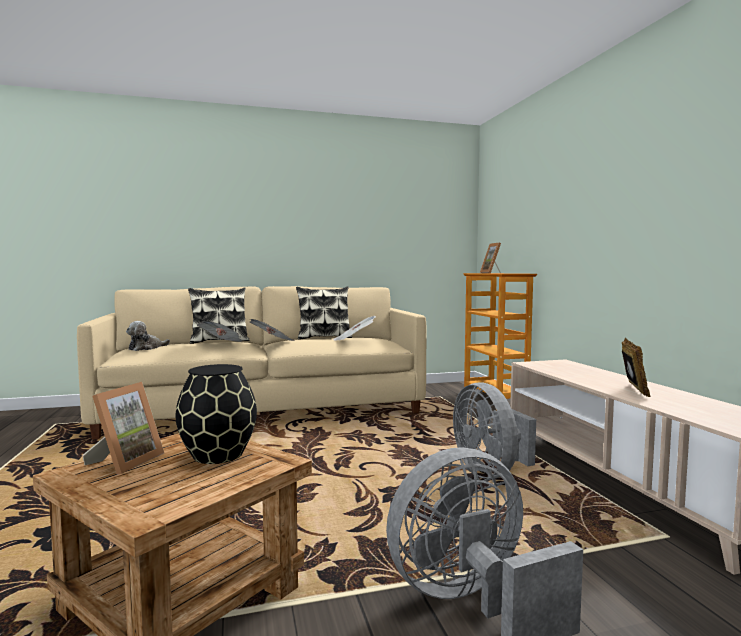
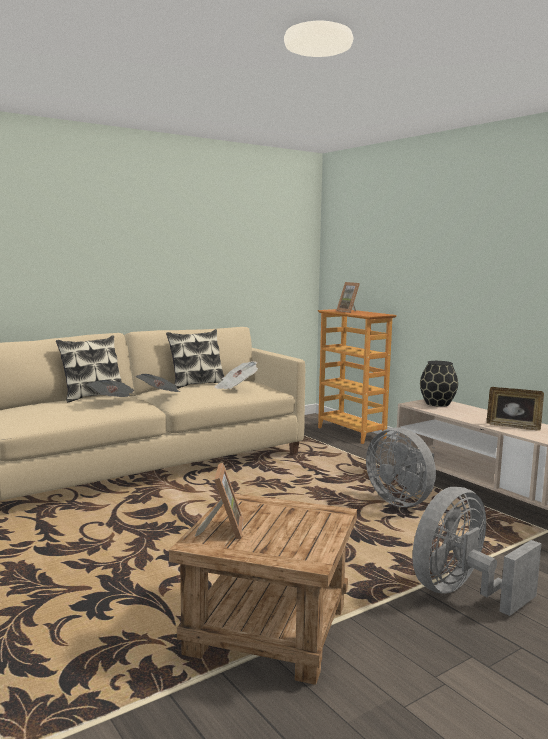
camera: 20 degrees left, 5 degrees up
(146, 348) = (26, 412): plush toy -> none
(219, 455) = (285, 514): black vase -> black vase (438, 403)
(633, 390) = (513, 426): picture frame -> picture frame turned 120 degrees clockwise

